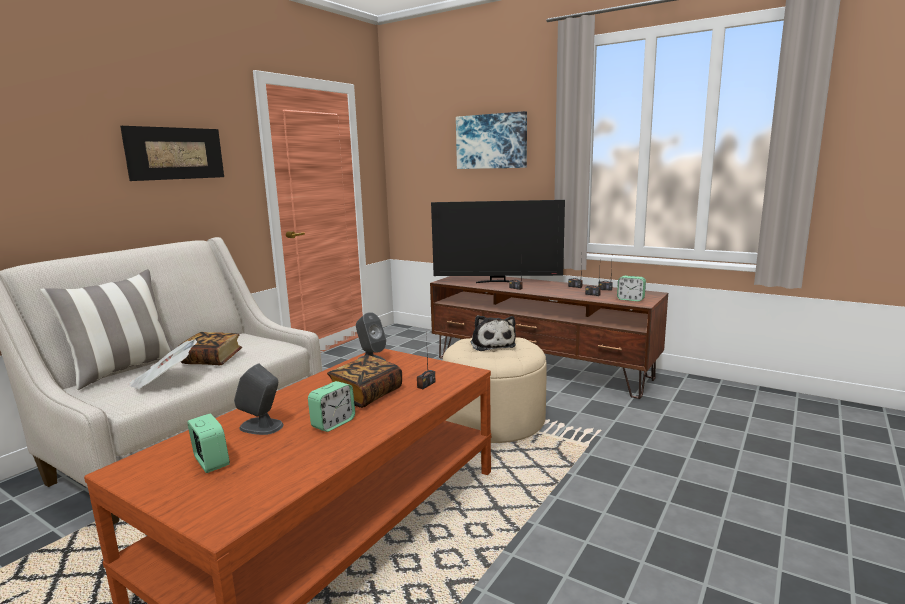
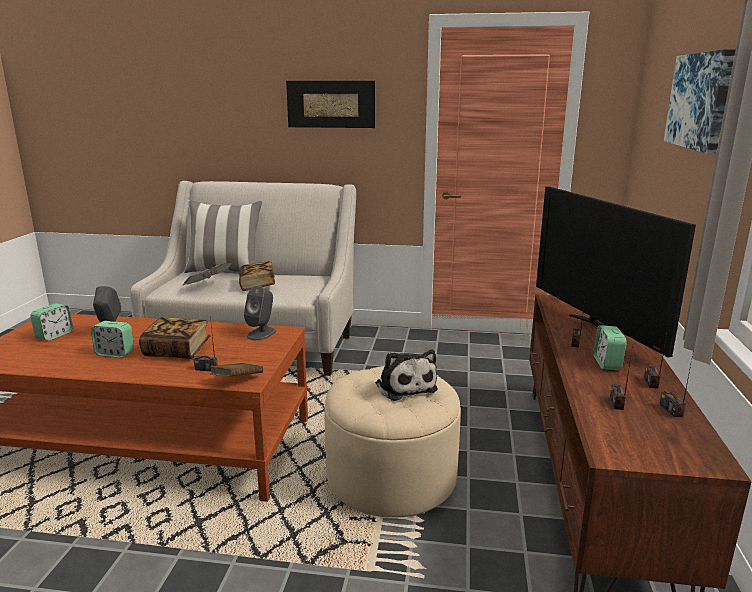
camera: 65 degrees right, 5 degrees up
(463, 375) = (237, 380): none -> brown book
(492, 344) = (404, 386): plush toy -> plush toy turned 75 degrees counterclockwise
(630, 299) = (629, 441): alarm clock -> alarm clock (607, 363)

